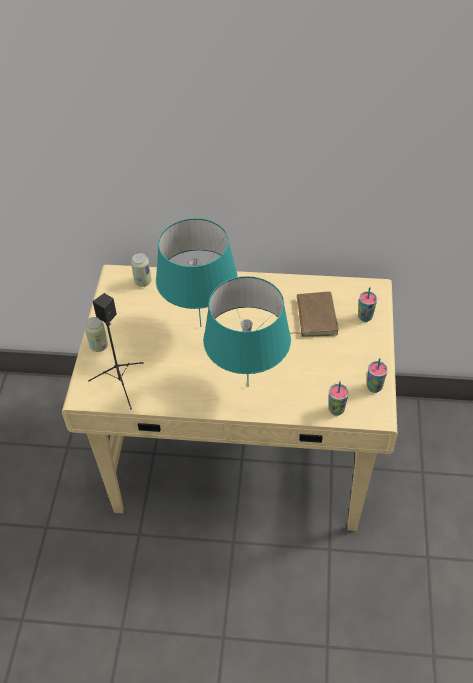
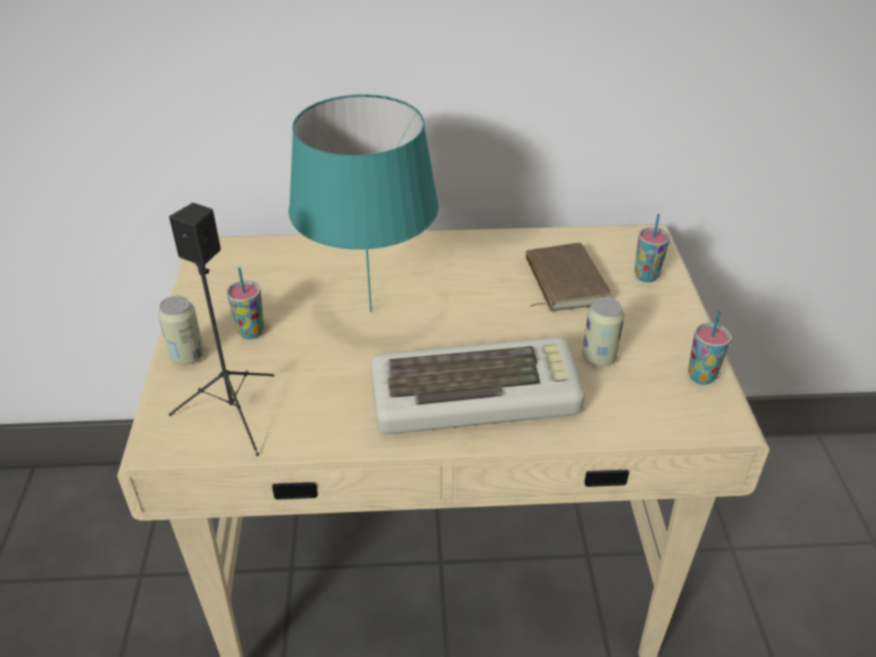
camera: 10 degrees left, 10 degrees down
(143, 281) = (259, 256): can -> can (598, 357)
(248, 386) = (476, 394): turquoise table lamp -> keyboard
(336, 410) = (647, 419): cup -> cup (251, 332)

